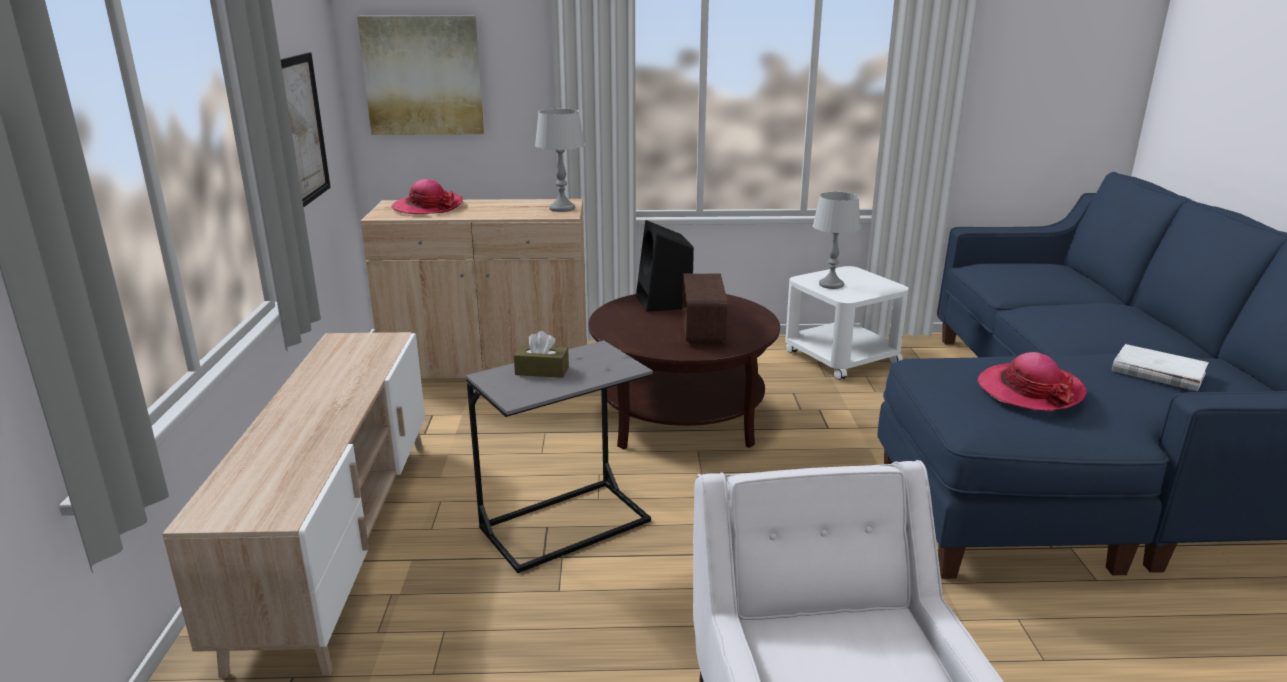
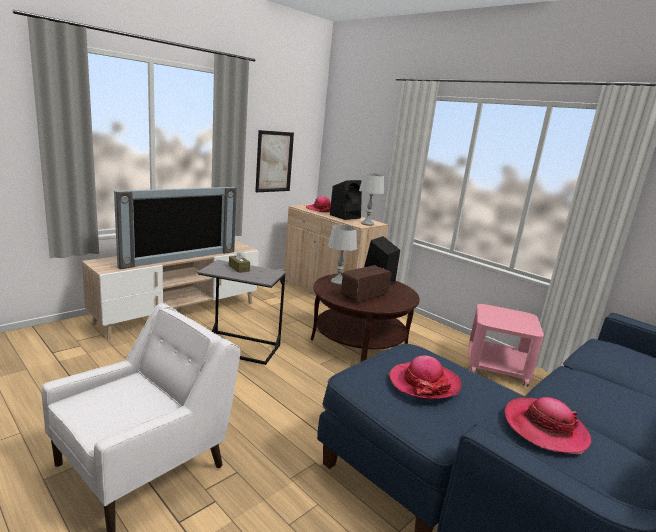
camera: 45 degrees right, 5 degrees down
(334, 415) = (178, 257): none -> television
(423, 76) = (348, 152): picture -> none
(498, 207) = (345, 216): none -> black speaker
(831, 284) = (495, 315): grey table lamp -> grey table lamp (338, 282)
(840, 357) = (496, 366): white side table -> pink side table
(1157, 372) = (545, 428): white book -> hat

